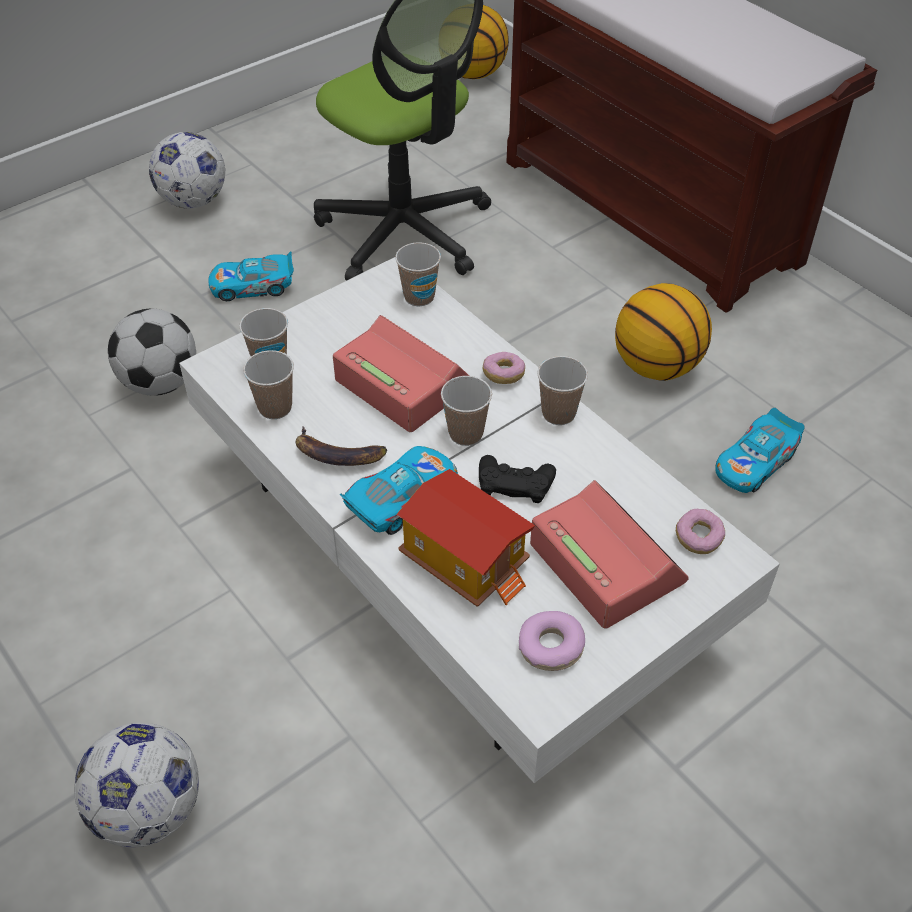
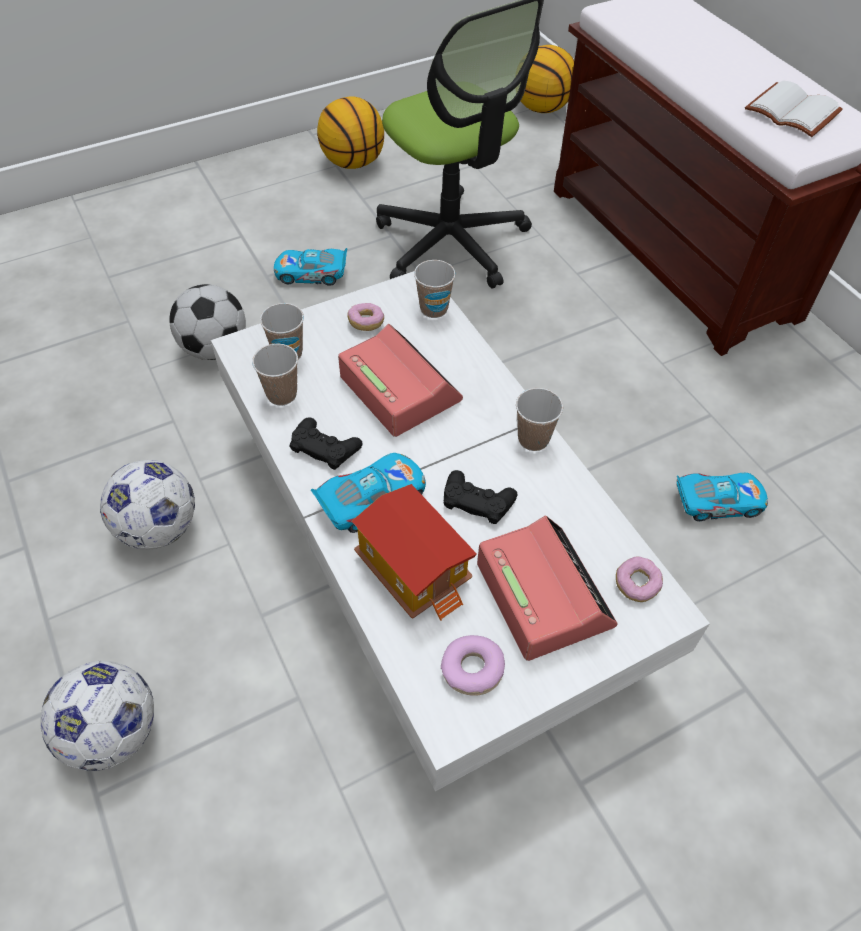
camera: 10 degrees right, 5 degrees up
(193, 201) = (280, 192): football -> football (158, 528)
(337, 454) = (324, 447): banana -> black game controller
(466, 433) = (444, 445): cup -> none
(503, 375) = (492, 394): donut -> donut (366, 323)
(656, 366) = (646, 396): basketball -> basketball (353, 162)
(755, 47) = (790, 112): none -> white book
(755, 462) = (717, 502): toy car -> toy car turned 150 degrees counterclockwise

